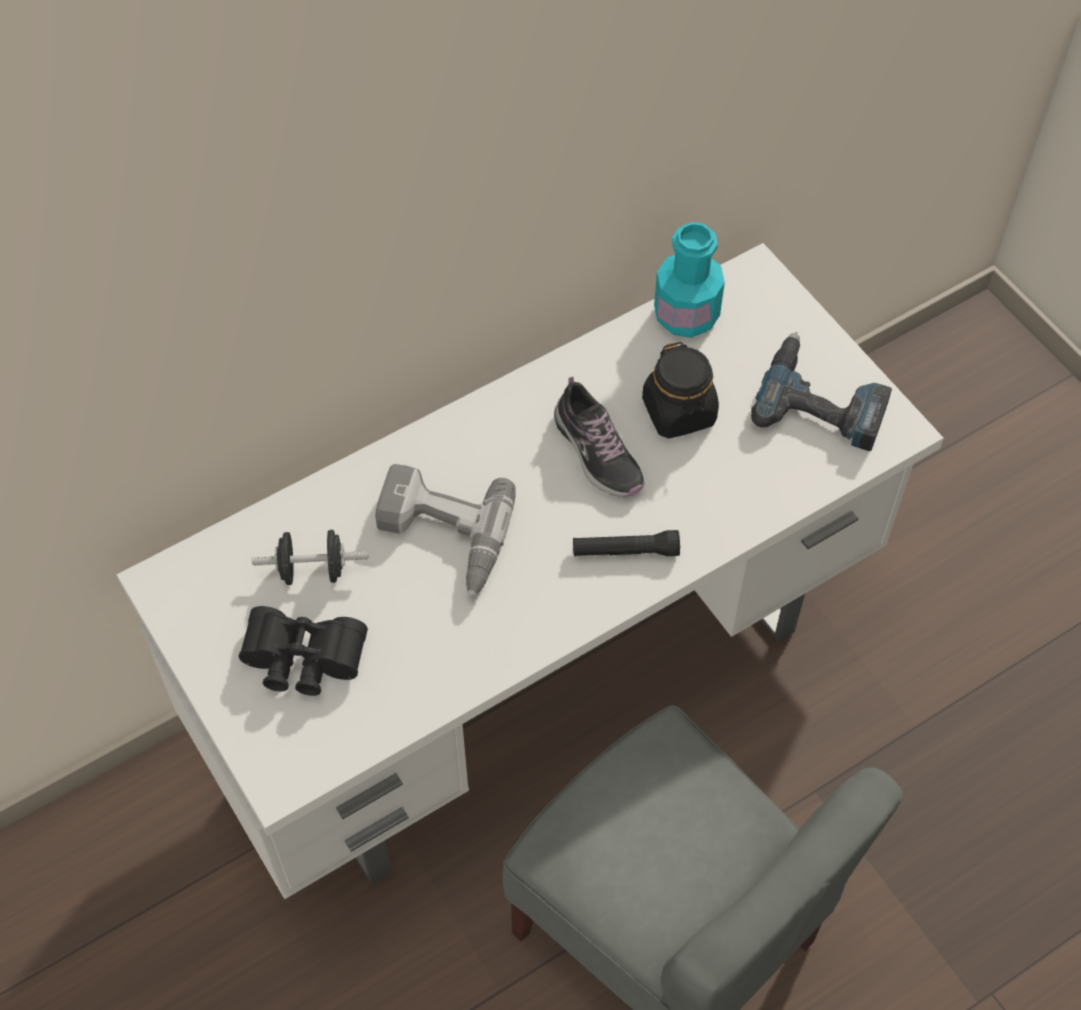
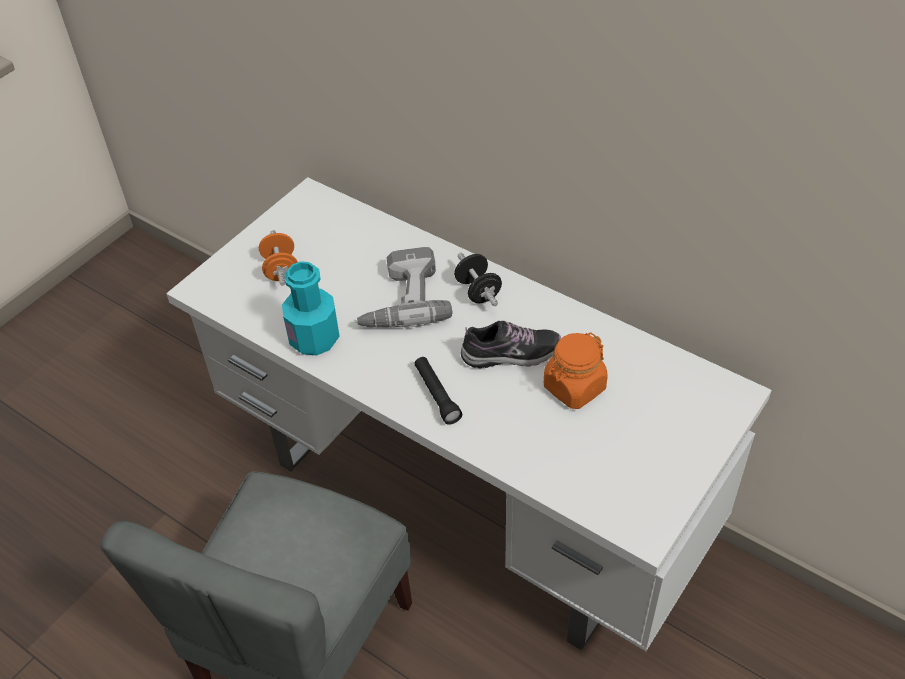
camera: 70 degrees right, 10 degrees down
(302, 662) = (281, 269): black binoculars -> orange dumbbell
(313, 570) = (347, 251): black dumbbell -> black dumbbell (478, 291)
(597, 453) = (511, 354): shoe -> shoe turned 135 degrees counterclockwise
(679, 412) = (574, 388): black jar -> orange jar
(686, 315) = (665, 365): turquoise bottle -> turquoise bottle (314, 339)
(822, 401) = (640, 472): power drill -> none

